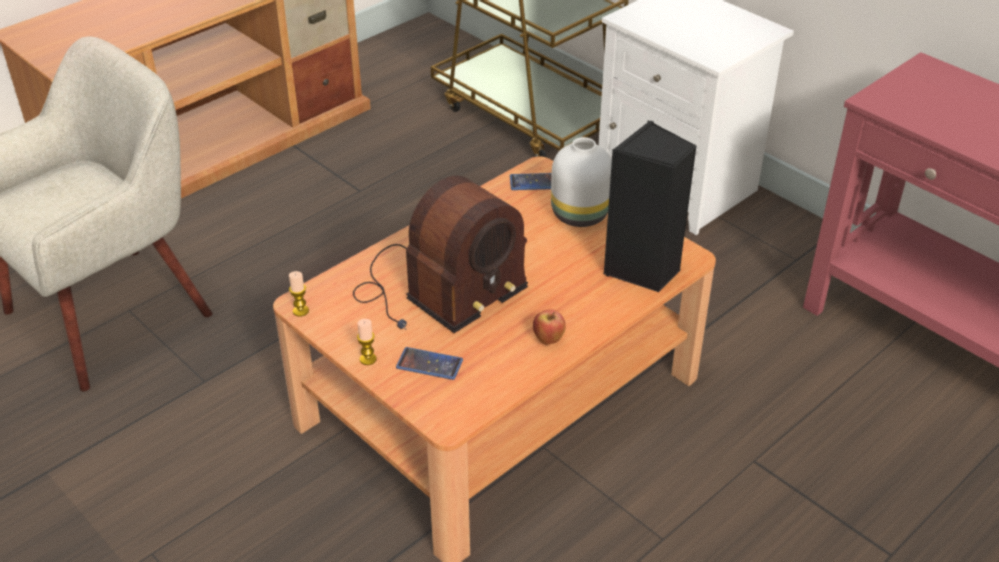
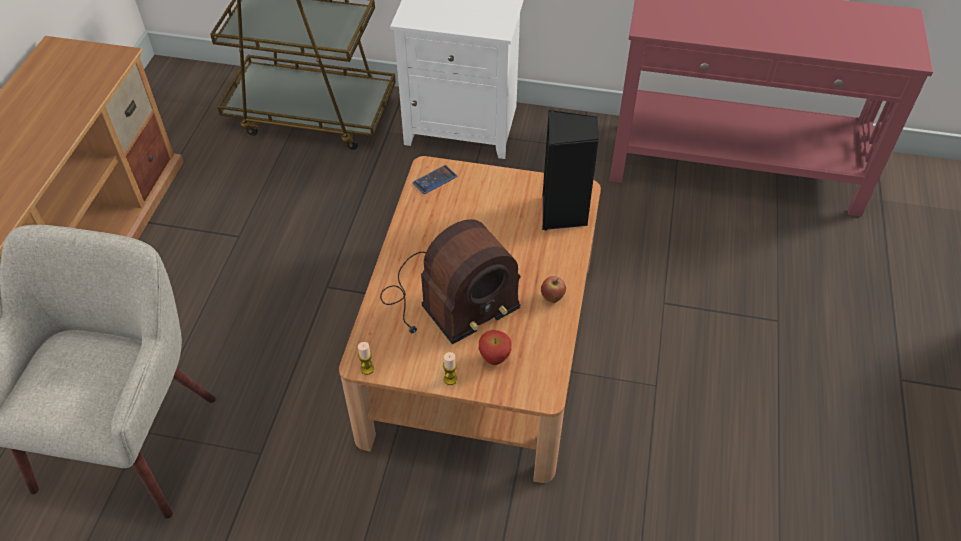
camera: 35 degrees left, 10 degrees up
(429, 364) = (494, 359): phone -> apple
(437, 291) = (447, 301): radio -> radio turned 45 degrees clockwise
(581, 215) = (488, 191): white vase -> none

